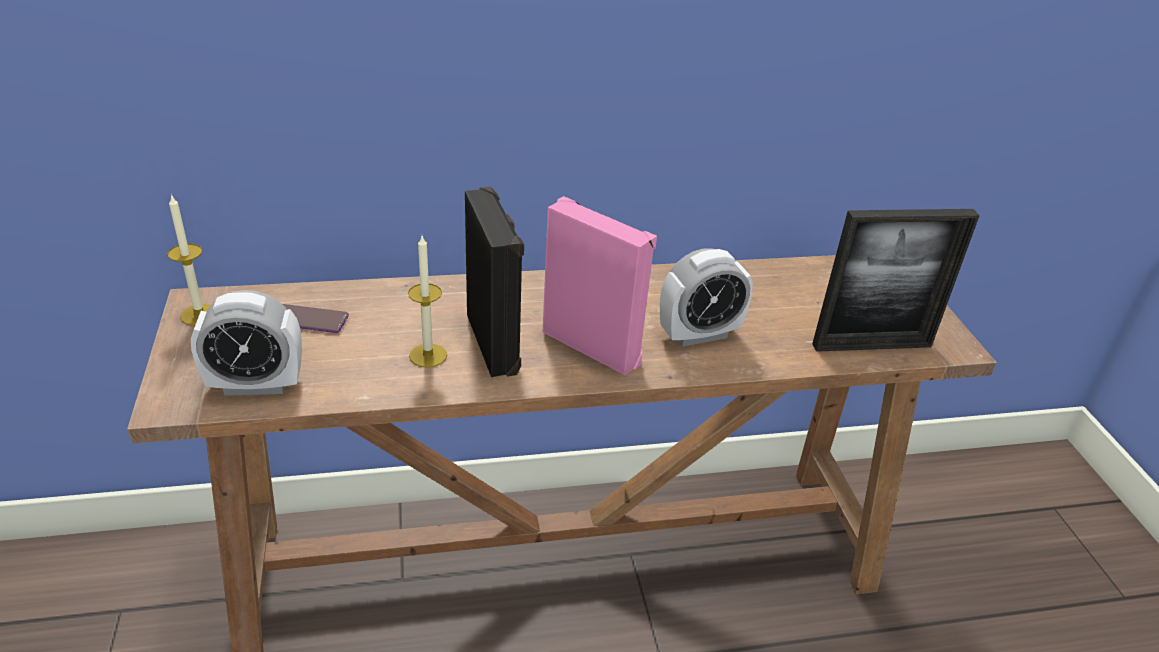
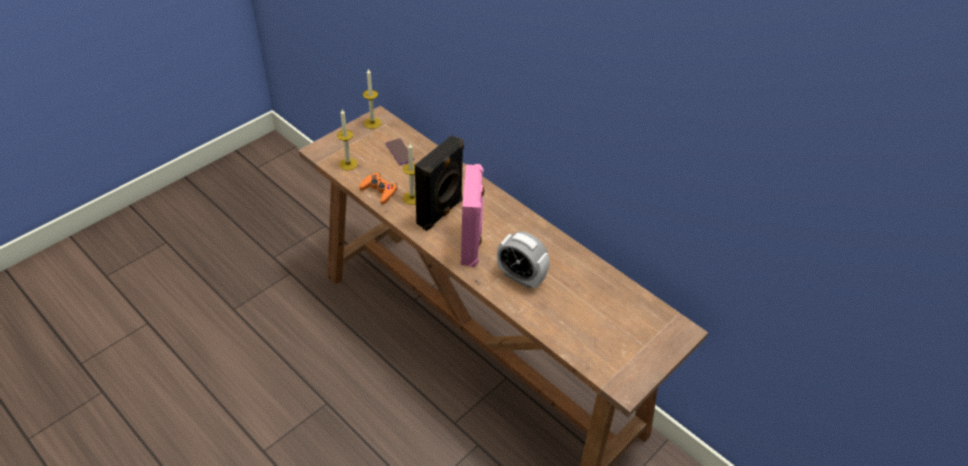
camera: 55 degrees right, 10 degrees up
(256, 385) = (348, 164): alarm clock -> candle
(368, 381) = (379, 191): none -> orange game controller
(872, 345) = (585, 349): picture frame -> none

